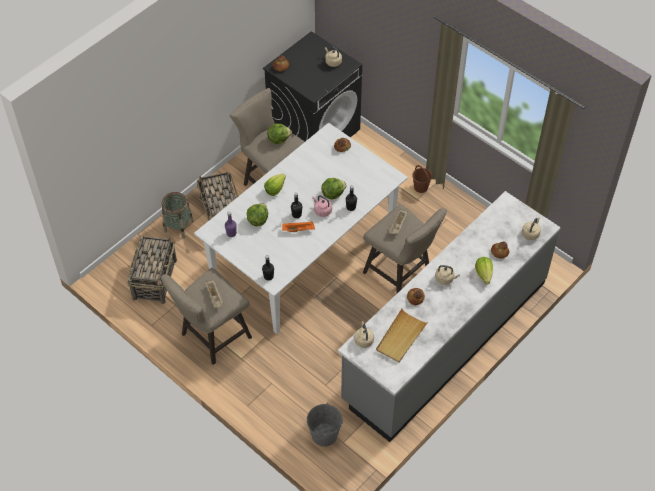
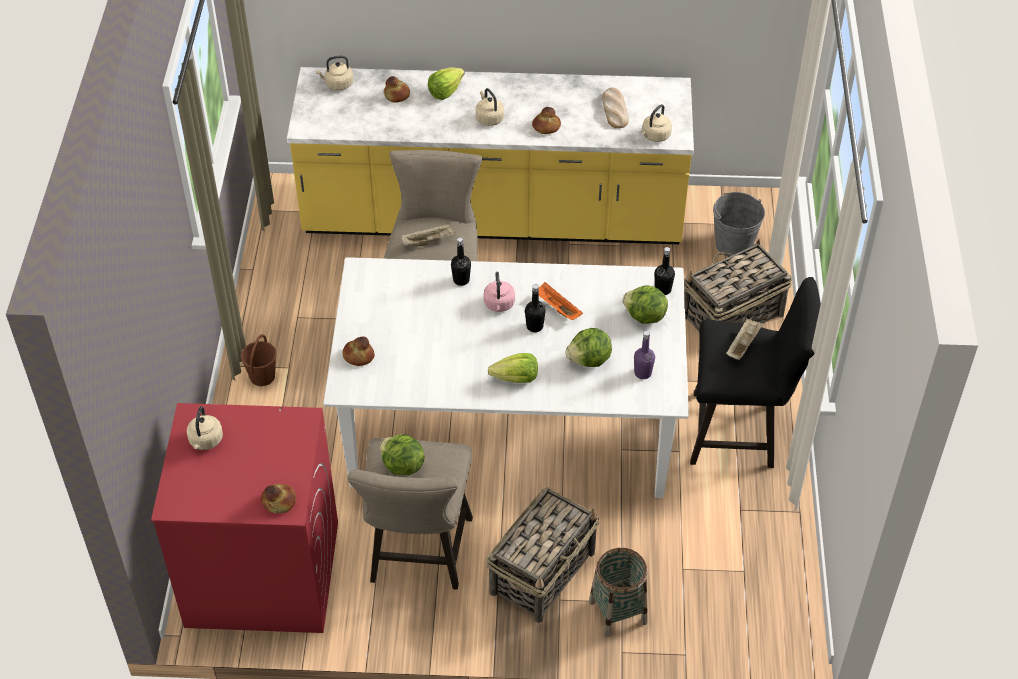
camera: 130 degrees left, 5 degrees down
(155, 279) = (731, 567): basket -> basket (731, 316)
(212, 338) = (741, 432): beige stool -> black stool
(314, 131) = (261, 574): black washing machine -> red washing machine
(333, 194) = (457, 312): lettuce -> lettuce (644, 317)
(400, 337) = (614, 110): beige tray -> bread
(445, 340) = (493, 217): grey counter -> yellow counter

